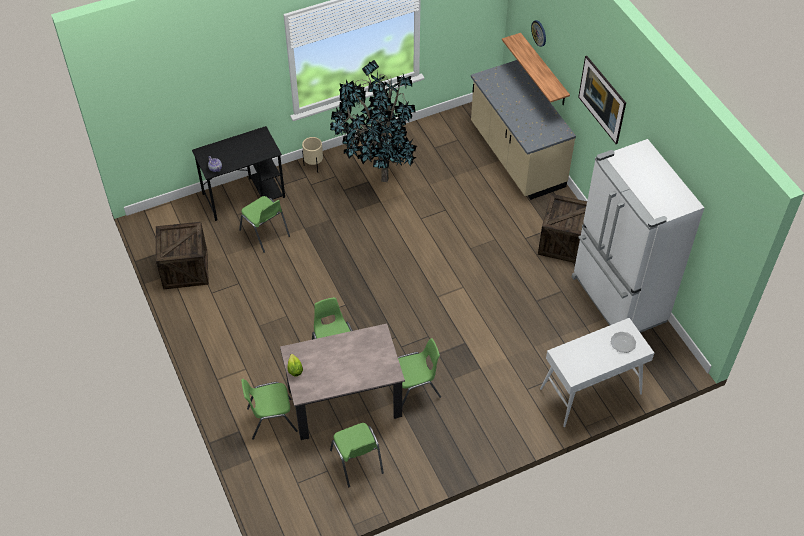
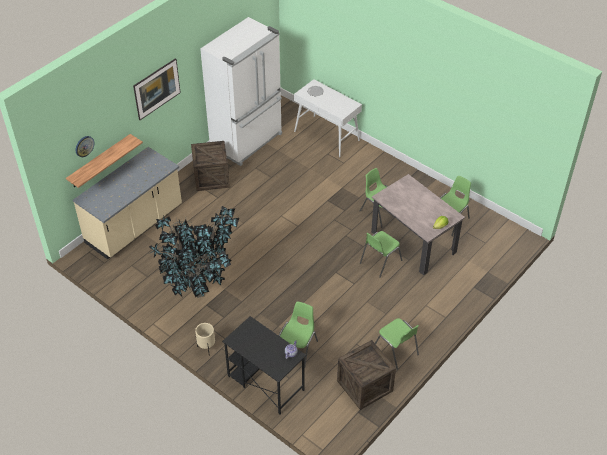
camera: 115 degrees left, 5 degrees down
(271, 419) = (453, 274): green chair -> green chair (396, 351)

